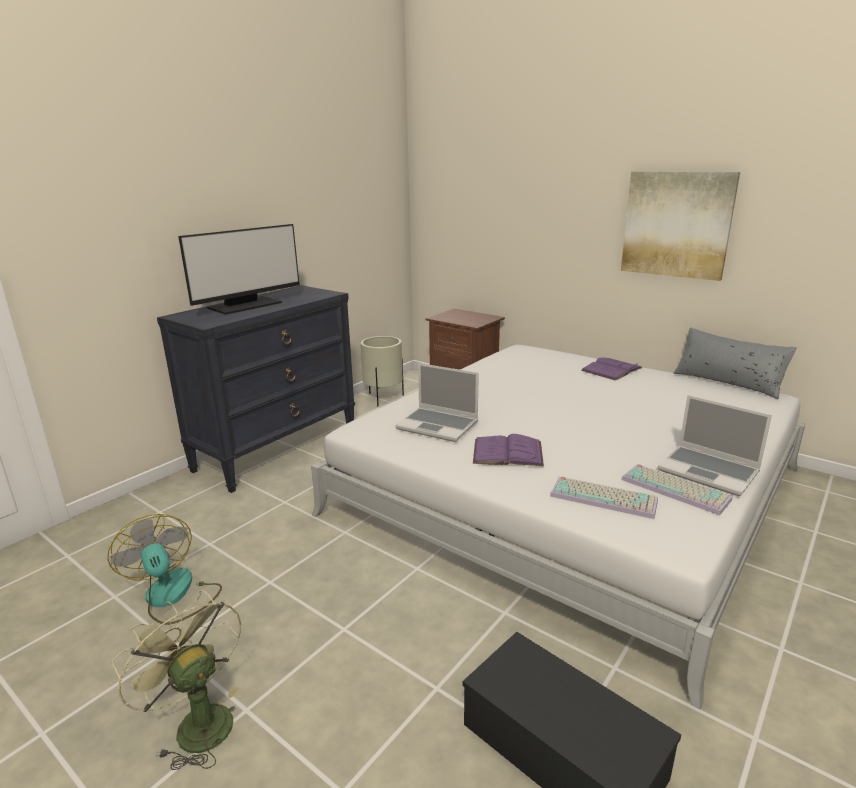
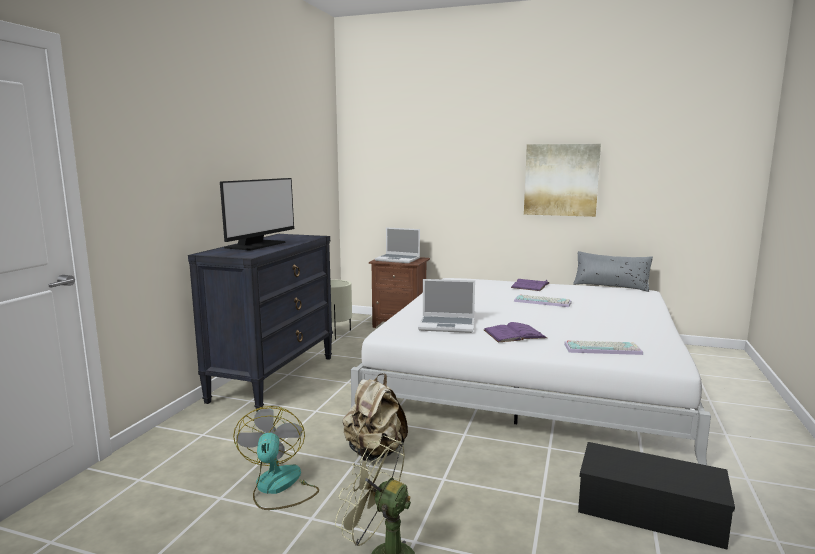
camera: 20 degrees left, 10 degrees down
(173, 596) = (278, 487): fan -> fan turned 45 degrees clockwise
(299, 573) = (374, 453): none -> beige backpack
(677, 489) = (639, 340): keyboard -> keyboard (543, 302)
(709, 471) = (648, 329): laptop -> laptop (398, 259)

